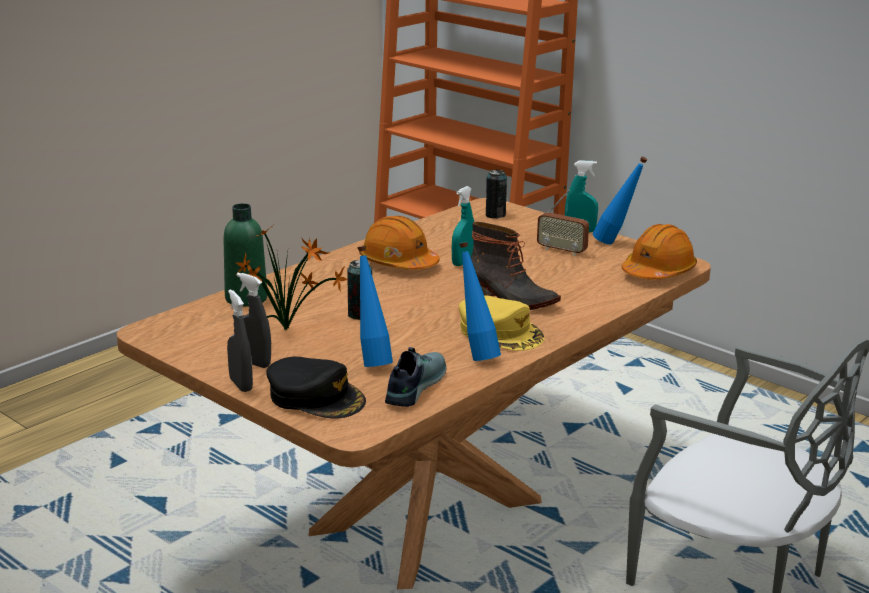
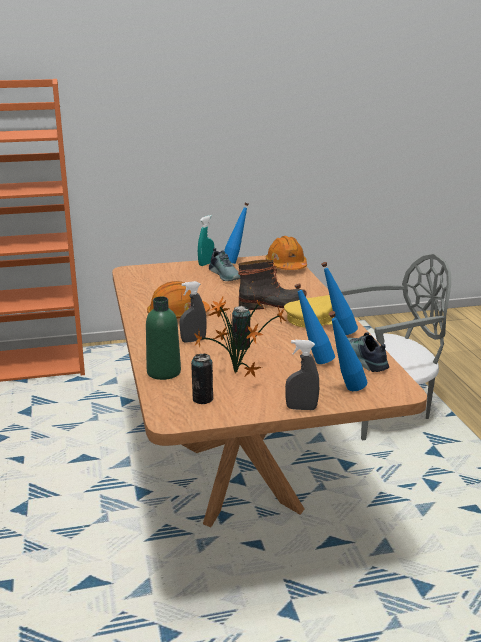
camera: 55 degrees left, 0 degrees up
(254, 363) = (273, 396): grey spray bottle -> grey spray bottle (193, 340)
(316, 397) = (345, 390): black cap -> blue bottle
(462, 262) = (204, 300): turquoise spray bottle -> none
(495, 215) = (148, 273): can -> can (202, 399)
(561, 250) = (226, 275): radio -> shoe

